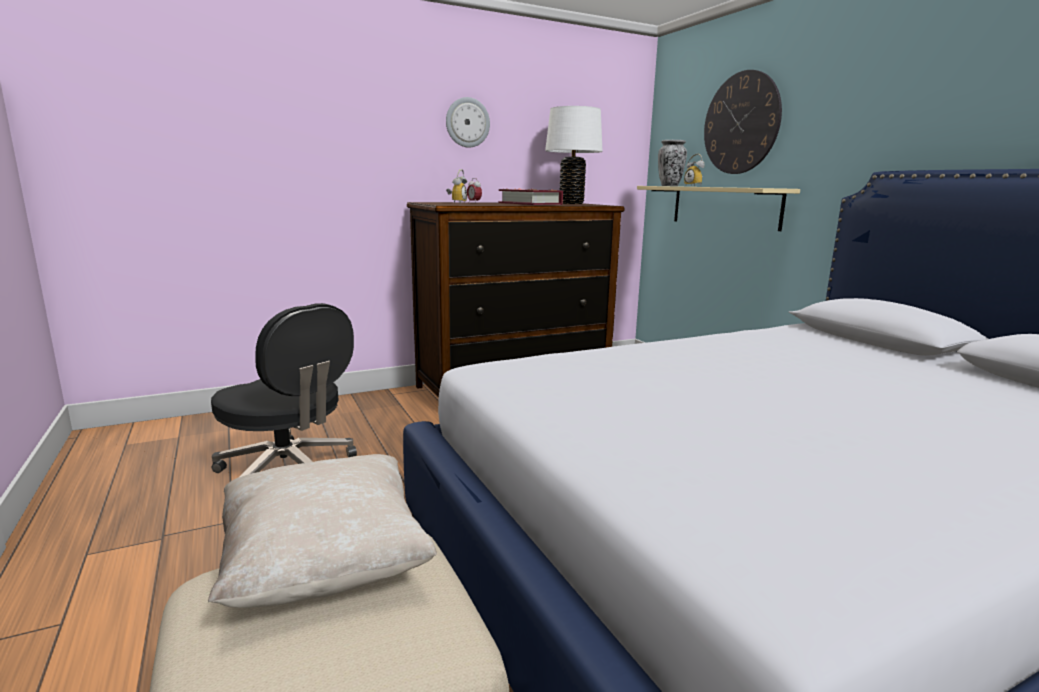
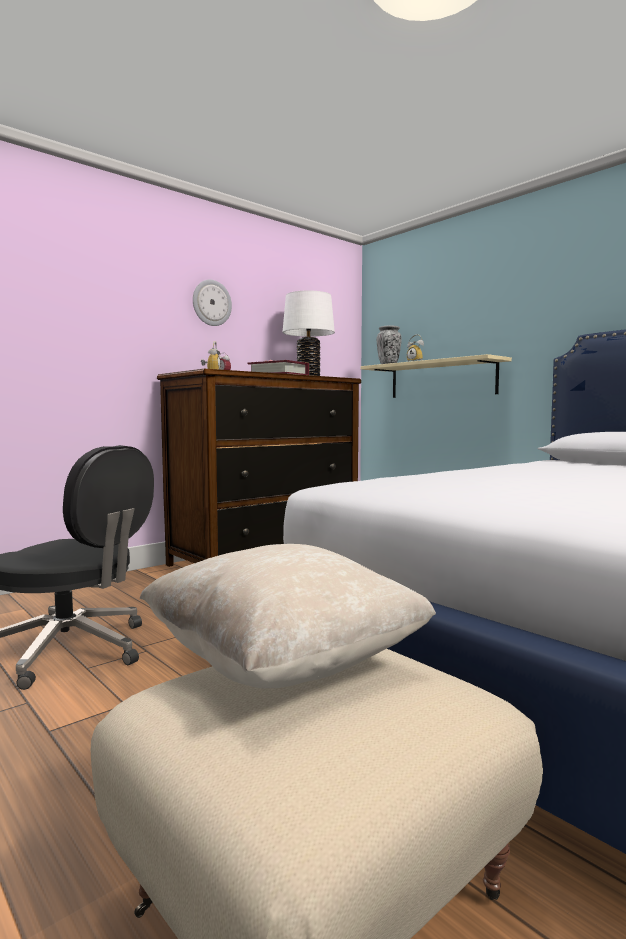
camera: 15 degrees left, 10 degrees down
(741, 123) = (450, 309): wall clock -> none

